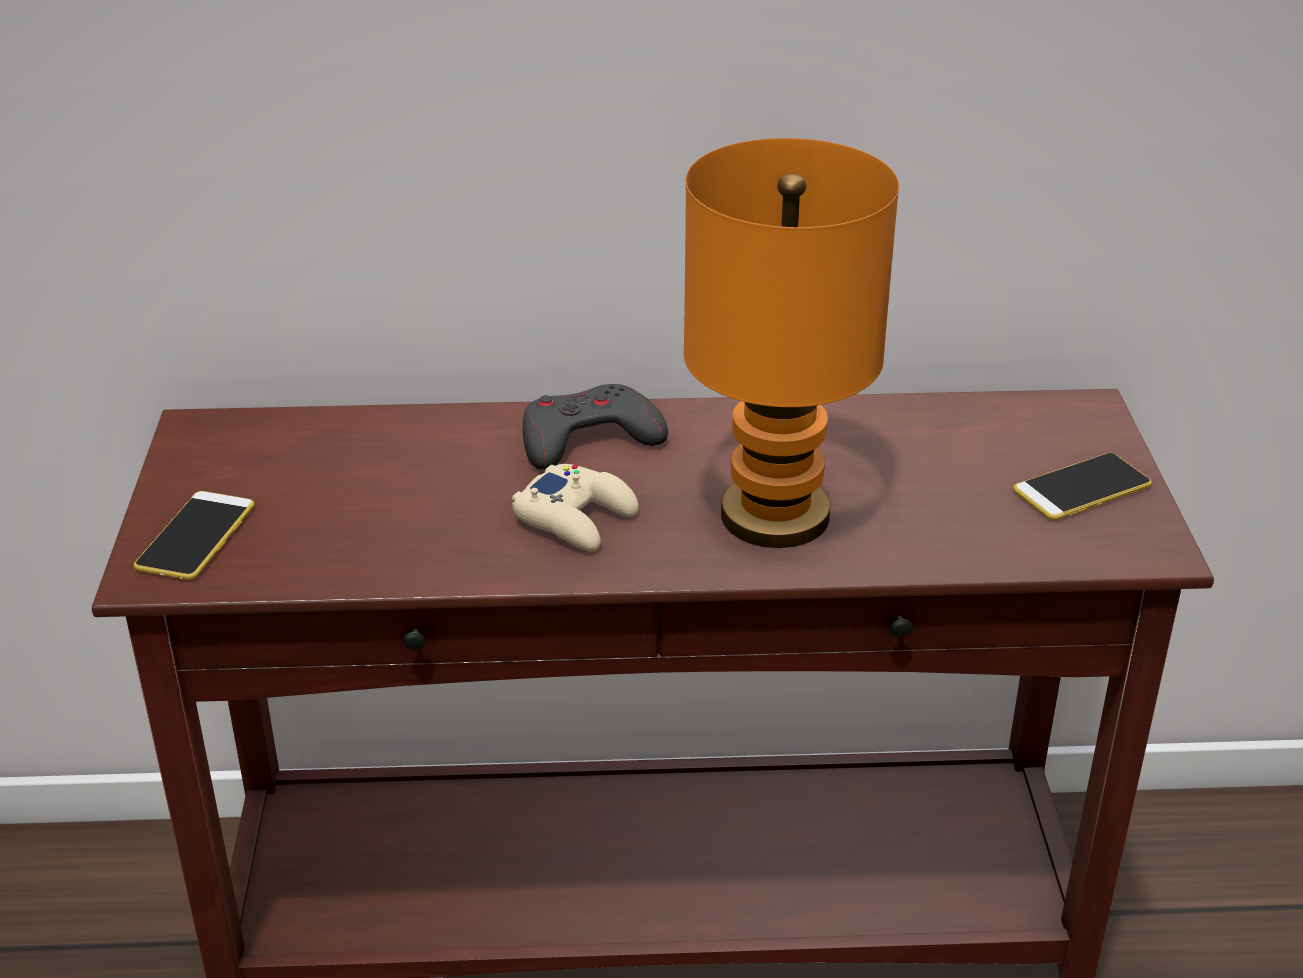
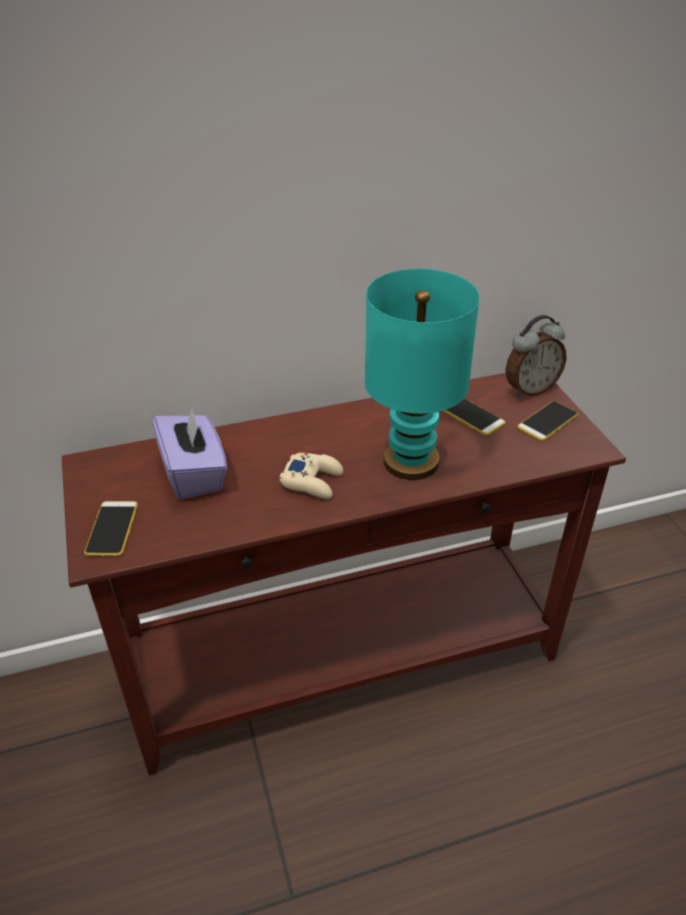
camera: 15 degrees left, 5 degrees up
(372, 473) = (194, 473): none -> purple tissue box
(588, 438) = (299, 434): grey game controller -> none
(778, 515) = (412, 461): orange table lamp -> turquoise table lamp
(932, 456) = (471, 416): none -> phone
(1074, 426) = (529, 389): none -> alarm clock

